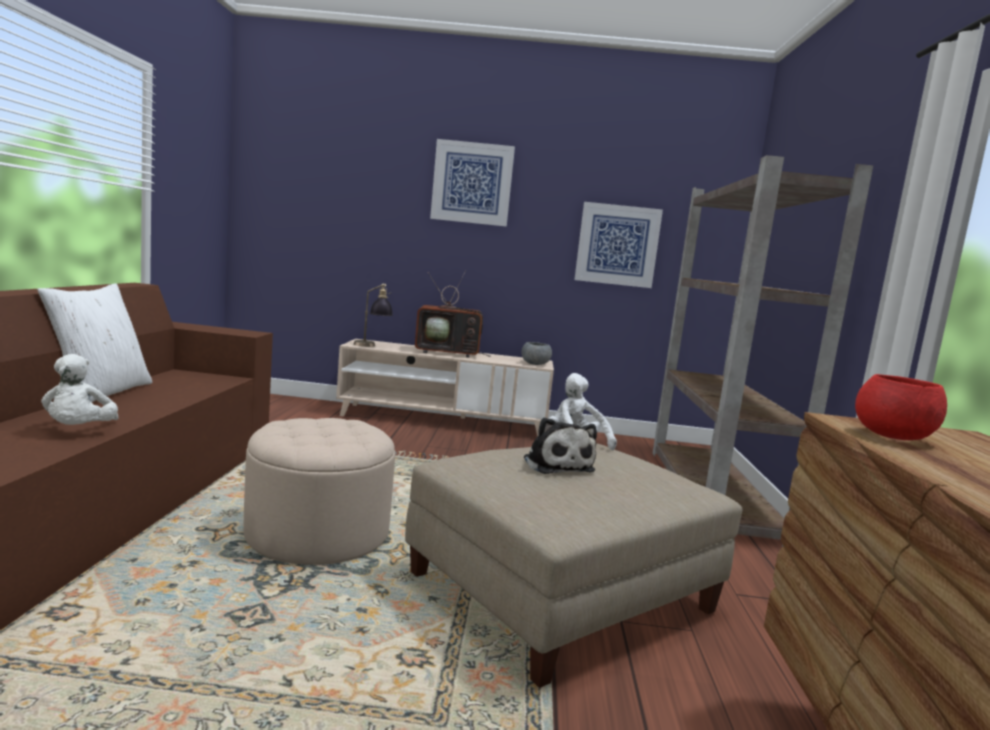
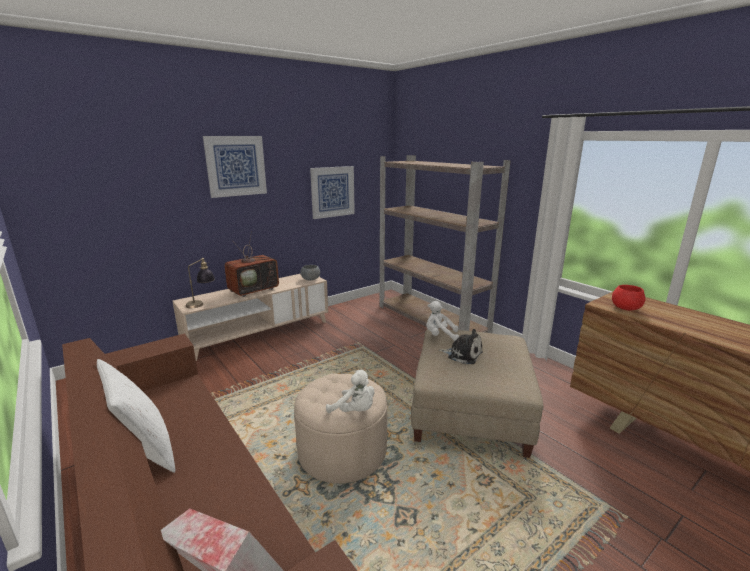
camera: 40 degrees left, 10 degrees up
(79, 431) = (234, 490): white plush toy -> white plush toy (354, 411)

